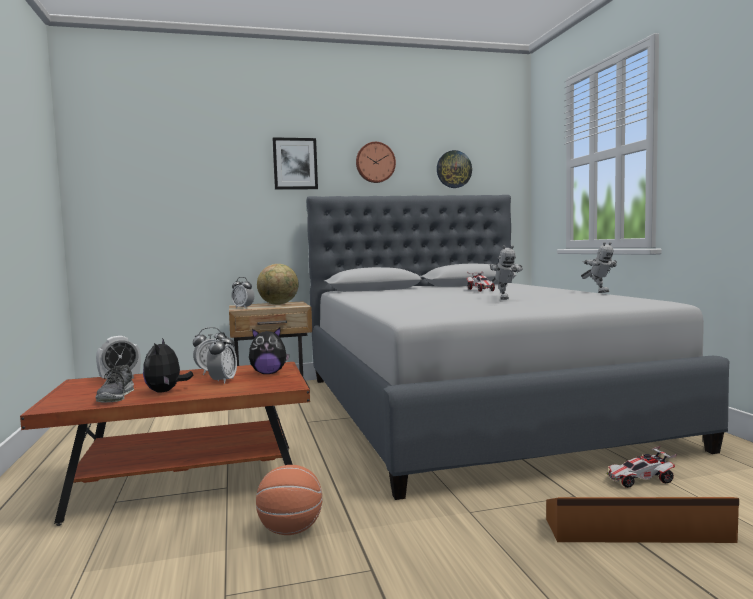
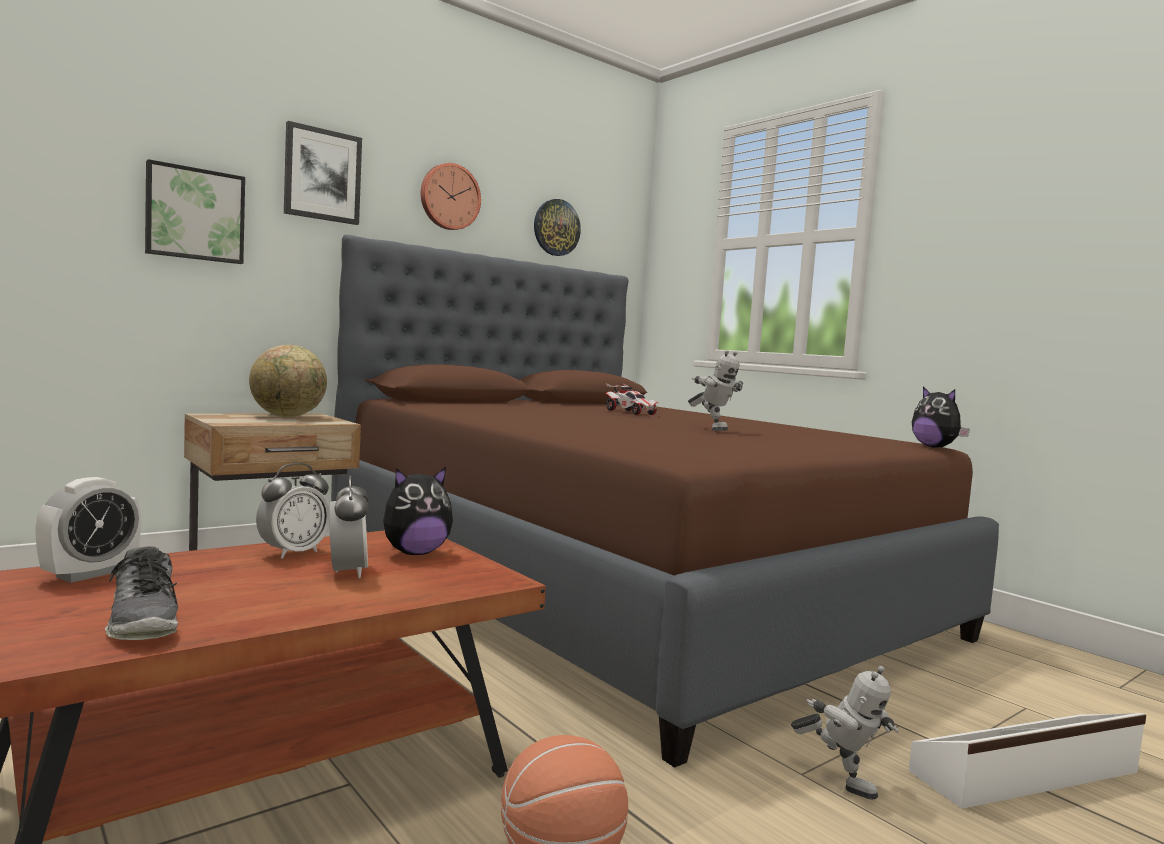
camera: 25 degrees left, 0 degrees up
(166, 391) = (255, 603): plush toy -> plush toy (935, 447)
(228, 197) = (195, 214): none -> picture
(243, 308) = (229, 420): alarm clock -> none
(470, 408) = (623, 590): grey bed -> brown bed
(599, 292) = (801, 425): toy robot -> toy robot (841, 781)
(638, 531) = (1027, 773): brown storage box -> white storage box
(640, 481) = (944, 691): toy car -> none

